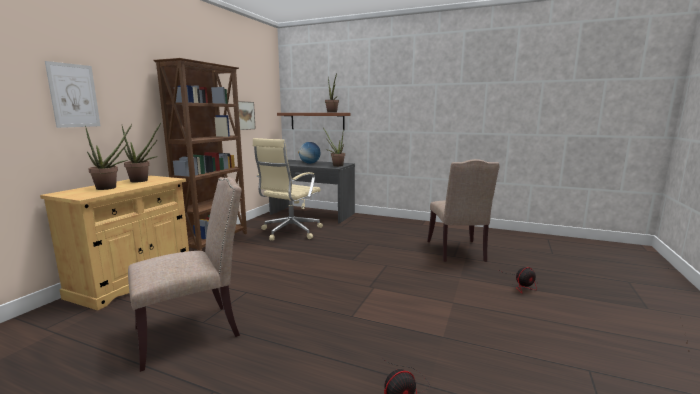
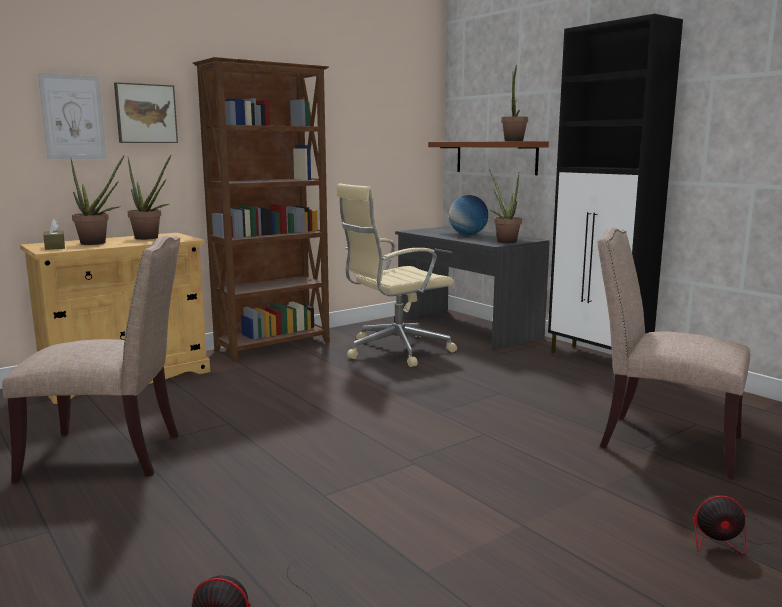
camera: 30 degrees right, 0 degrees up
(81, 193) = (55, 247): none -> brown tissue box
(243, 115) = (358, 146): picture -> picture (145, 113)
(390, 220) = (598, 360): none -> black cabinet
(458, 252) = (663, 442): beige chair -> beige chair turned 90 degrees clockwise

